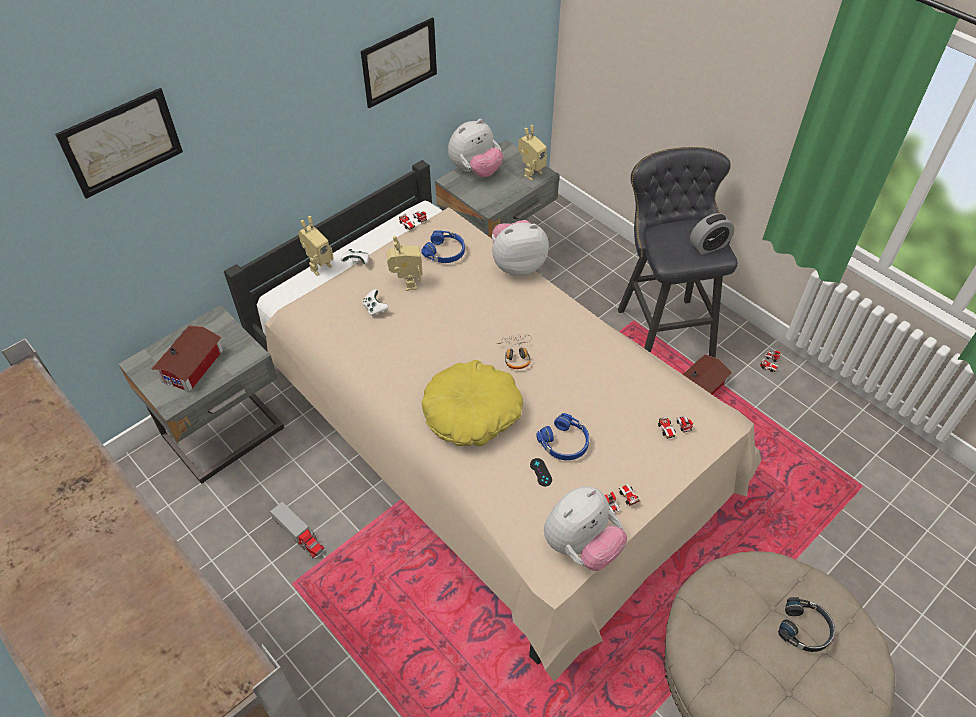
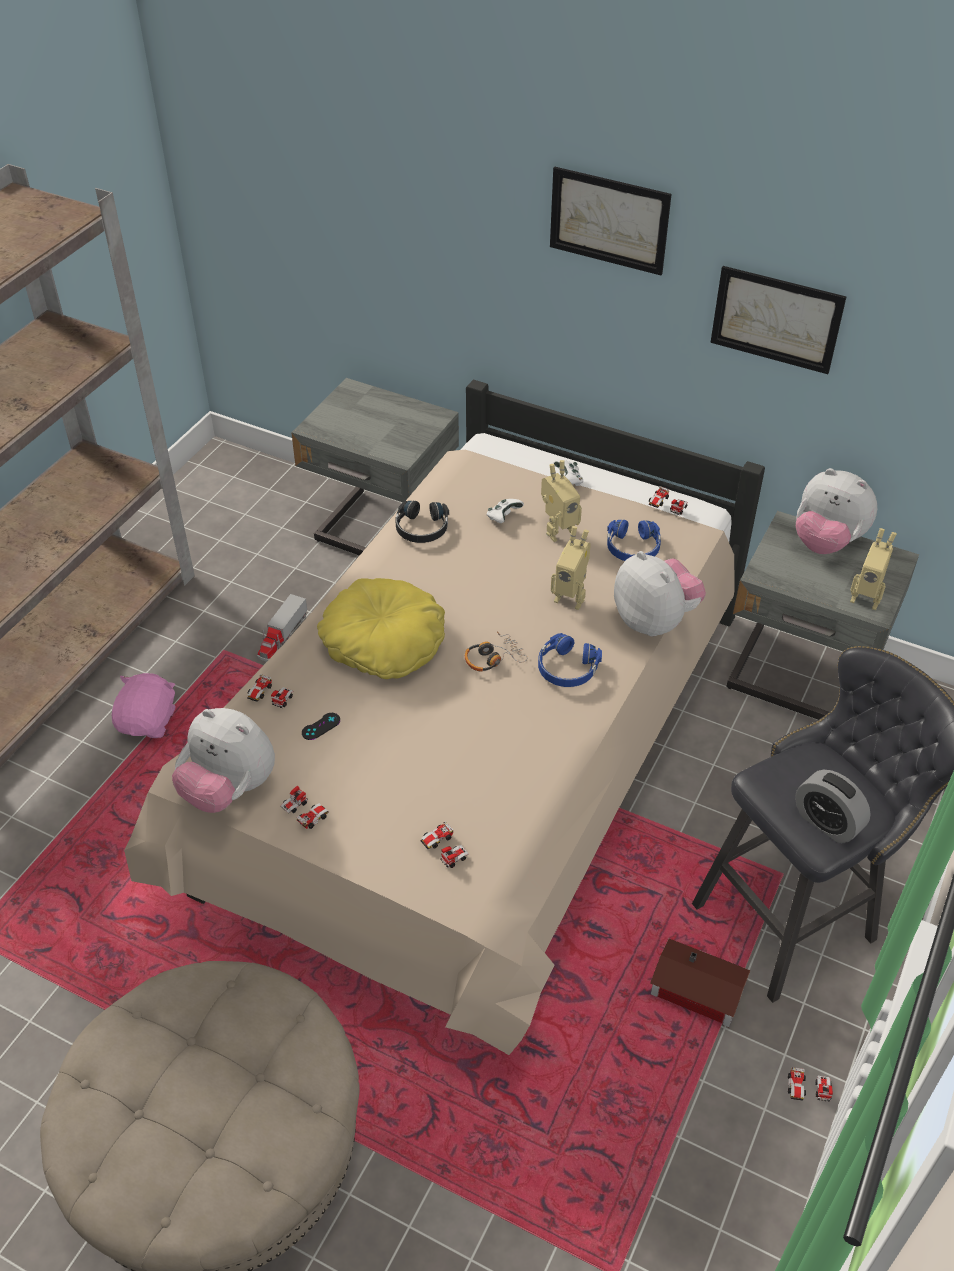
camera: 70 degrees right, 5 degrees down
(122, 142) = (424, 169): picture -> picture (609, 220)
(195, 365) = (368, 424): toy house -> none
(319, 266) = (547, 456): toy robot -> toy robot (571, 597)
(343, 661) = (149, 721): none -> pink plush toy
(496, 498) = (270, 696): none -> toy car
(565, 443) = (373, 738): blue headphones -> blue headphones (567, 668)
(805, 629) = (230, 1116): black headphones -> black headphones (421, 528)

